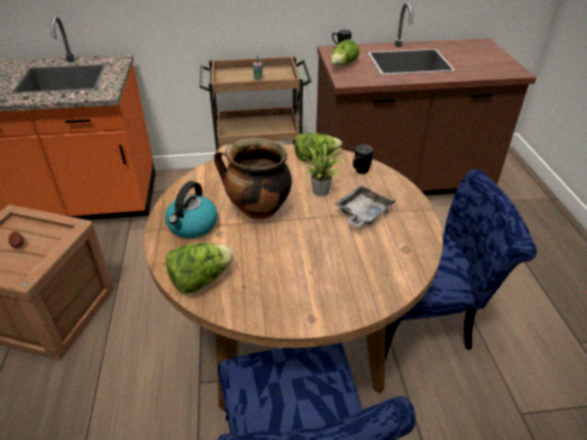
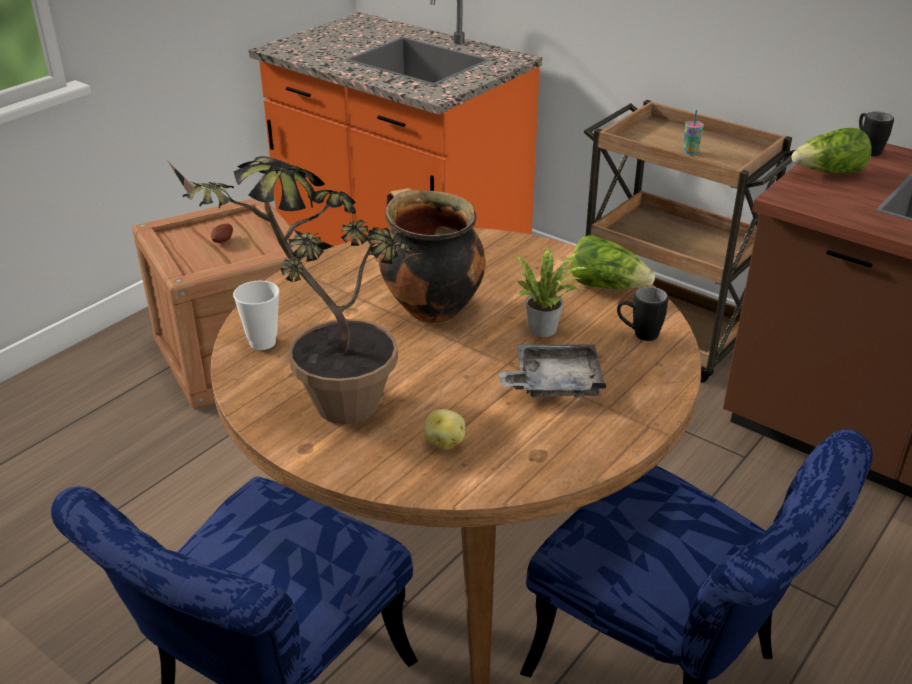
camera: 45 degrees right, 5 degrees down
(192, 226) = (337, 287): kettle -> none
(200, 280) = (262, 342): lettuce -> cup
(284, 290) = (323, 404): none -> potted plant
(364, 270) = (444, 442): none -> potato

